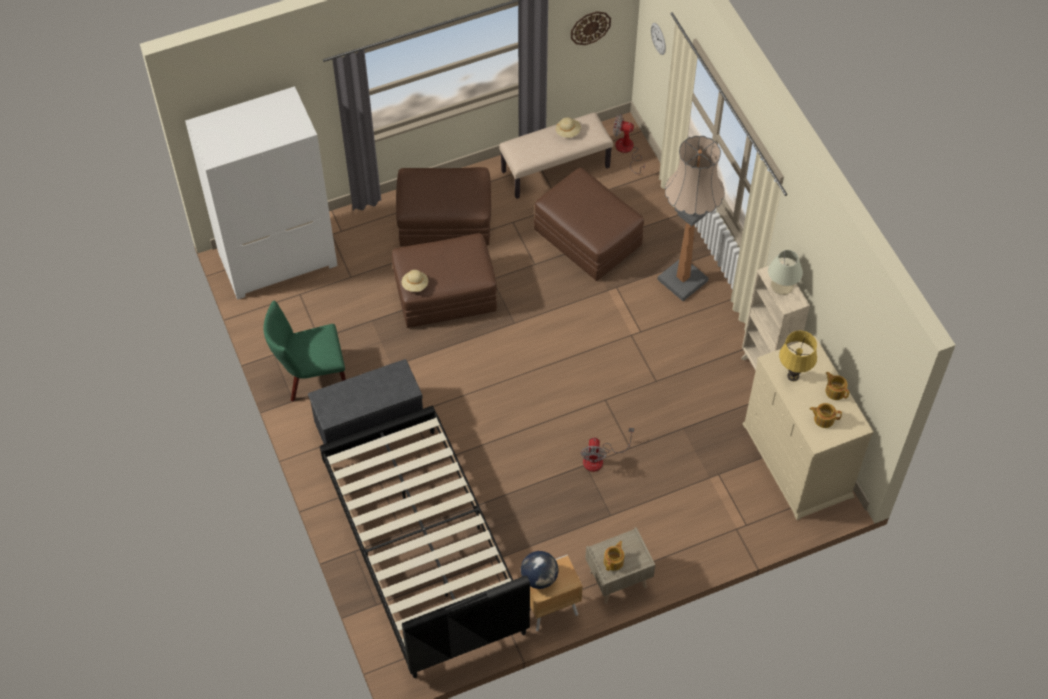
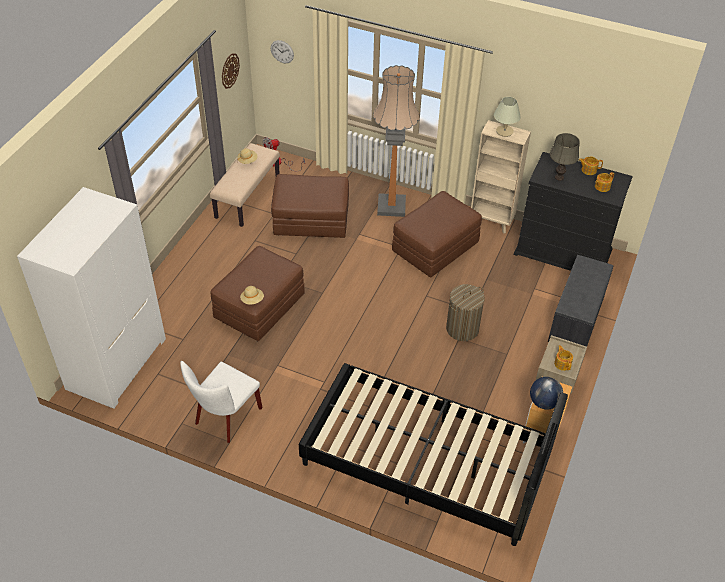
camera: 45 degrees left, 10 degrees down
(310, 377) = (225, 418): green chair -> white chair
(368, 424) = (299, 416): grey bench -> grey bench (577, 319)
(445, 221) = (210, 267): brown ottoman -> brown ottoman (435, 247)
(599, 458) = (462, 329): fan -> laundry basket
(793, 376) = (559, 177): yellow table lamp -> grey table lamp
(797, 461) = (563, 252): beige dresser -> black dresser

